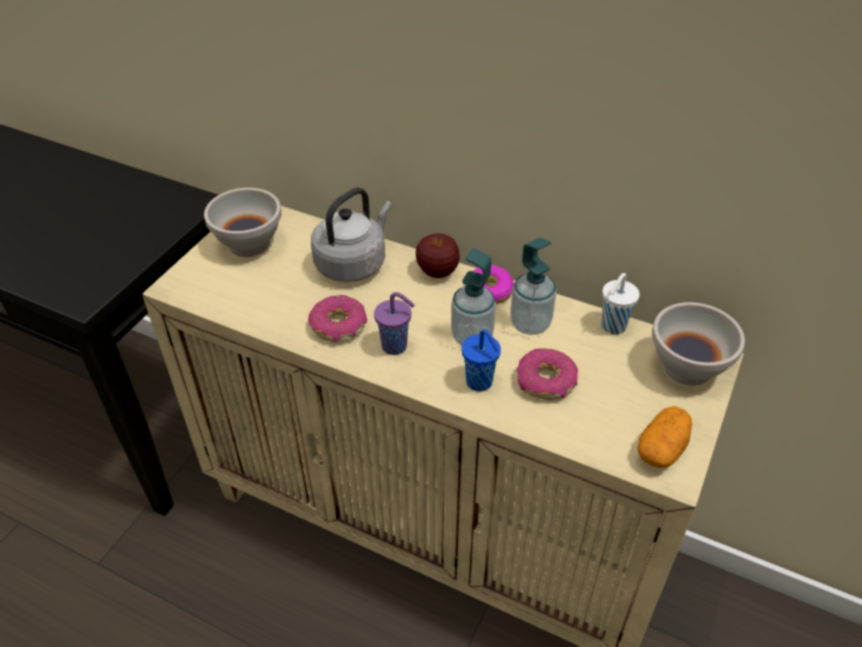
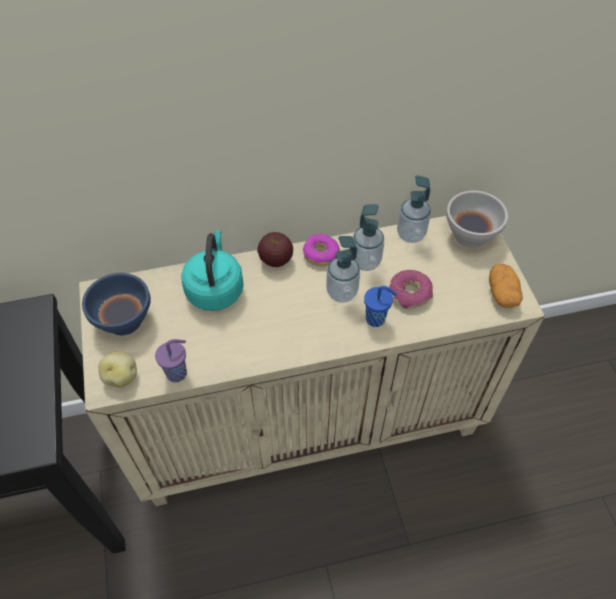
camera: 40 degrees left, 10 degrees up
(197, 285) = (121, 376): none -> potato
(250, 243) = (124, 319): white bowl -> blue bowl
(339, 326) = (254, 340): donut -> none
(353, 263) = (215, 289): grey kettle -> turquoise kettle
(396, 346) = (304, 329): purple cup -> purple cup (178, 373)
(612, 327) = (411, 234): white cup -> soap dispenser

